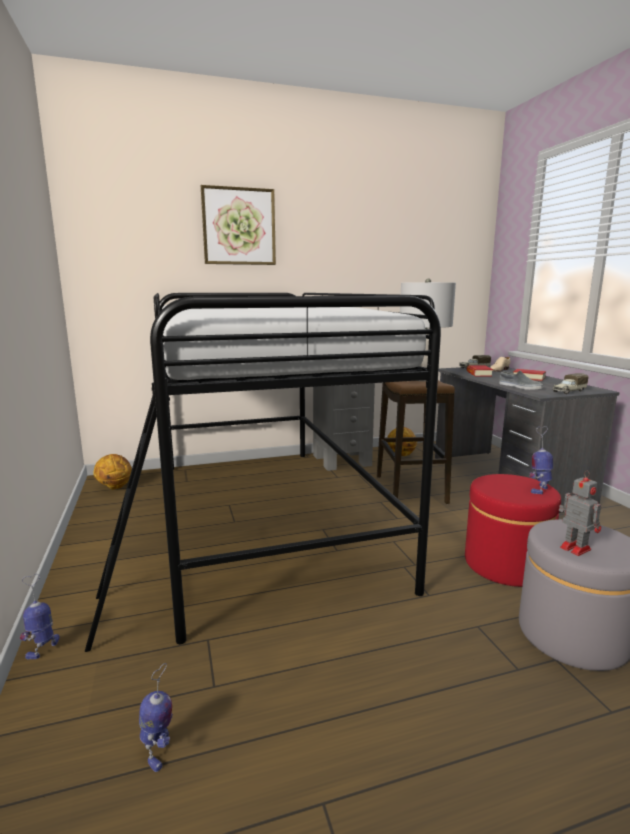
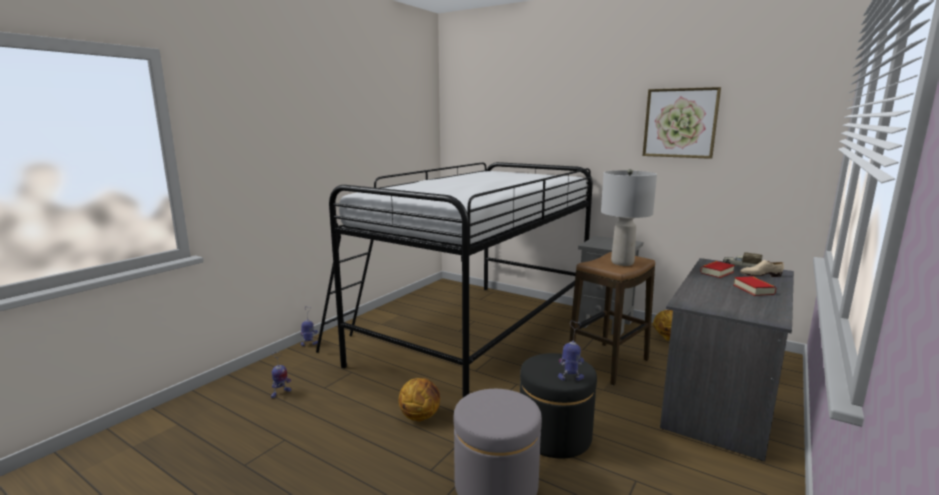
camera: 50 degrees right, 0 degrees up
(115, 487) = (442, 289): basketball -> basketball (420, 416)
(239, 226) = (547, 112): picture -> picture (680, 123)
(506, 564) = (554, 436): red ottoman -> black ottoman
(519, 386) = (697, 292): grey shoe -> none
(568, 391) = (727, 310): toy truck -> none
(574, 548) = (478, 406): toy robot -> none

